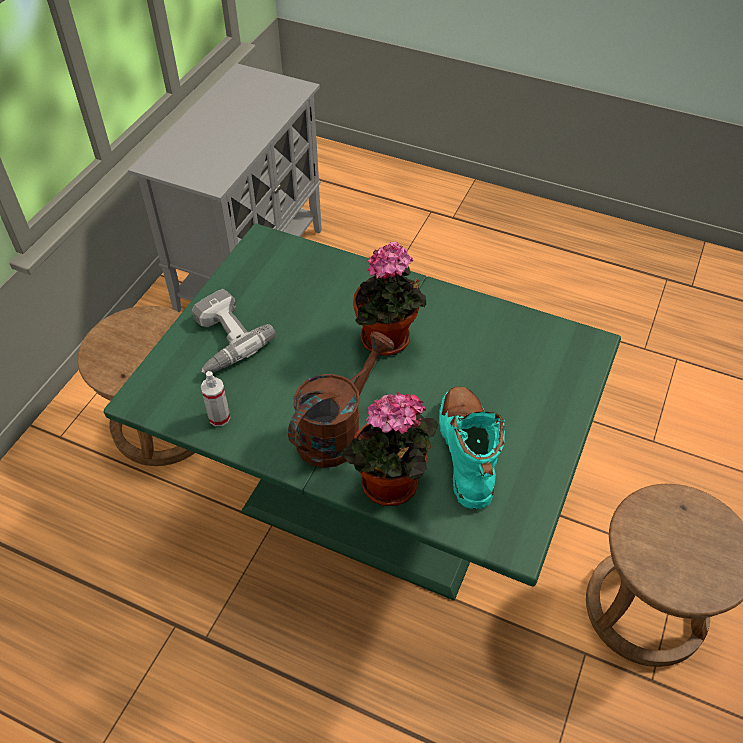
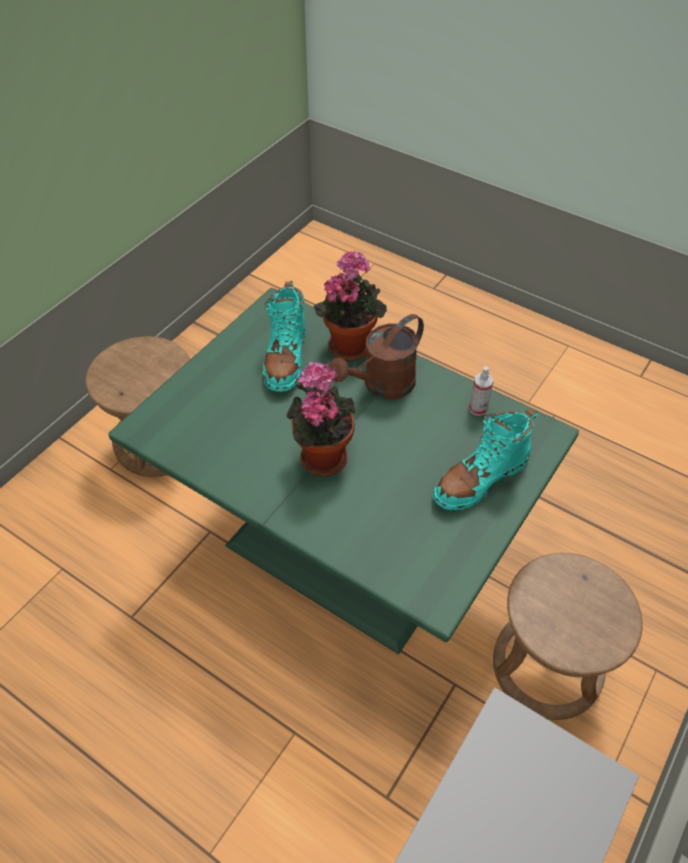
camera: 170 degrees left, 0 degrees up
(221, 340) = (480, 479): power drill -> turquoise boot

